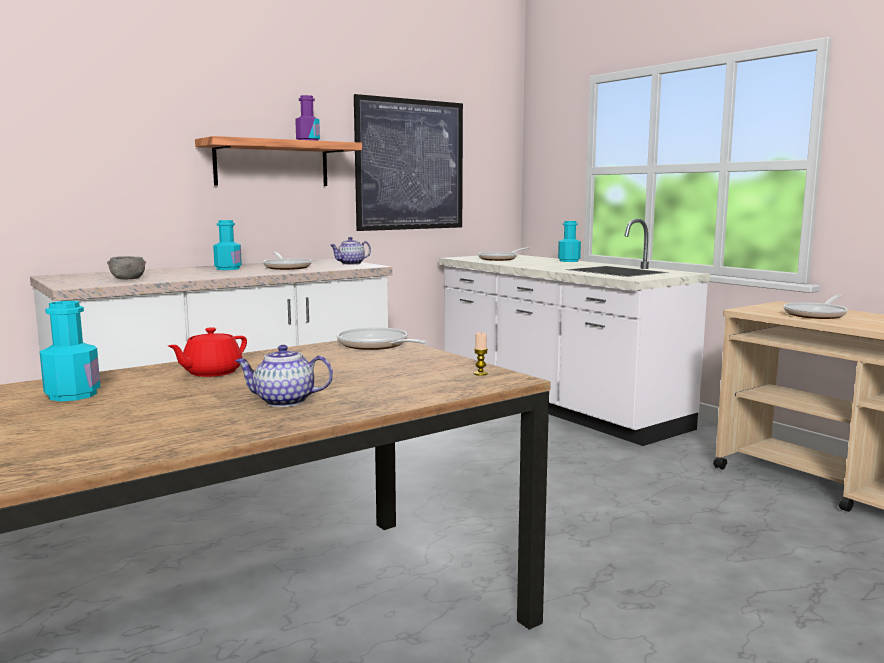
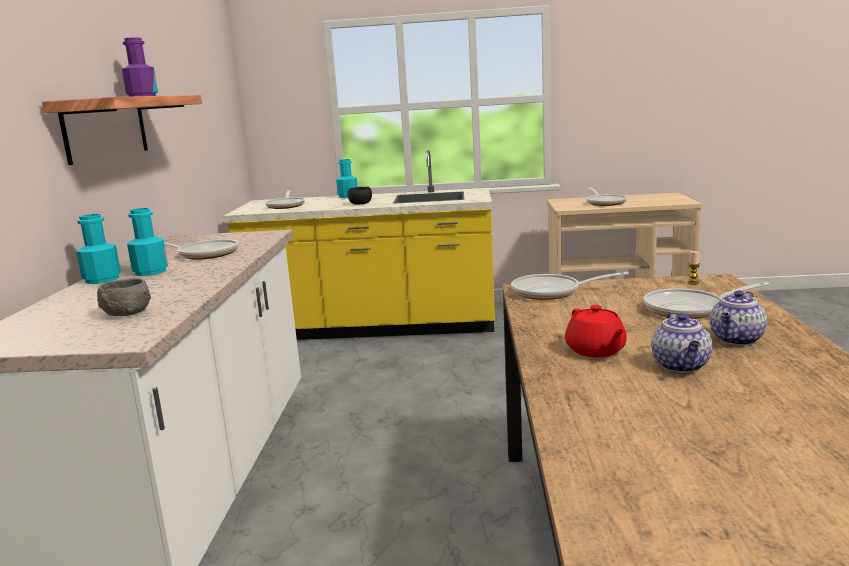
camera: 50 degrees left, 5 degrees up
(72, 395) = (638, 410): turquoise bottle -> turquoise bottle (102, 279)
(350, 264) = (237, 236): teapot -> teapot (681, 366)
(374, 381) = (690, 309): none -> frying pan
(410, 165) = (189, 117): picture -> none
(545, 265) = (360, 203): none -> black bowl
(556, 405) = (373, 328): white counter -> yellow counter

